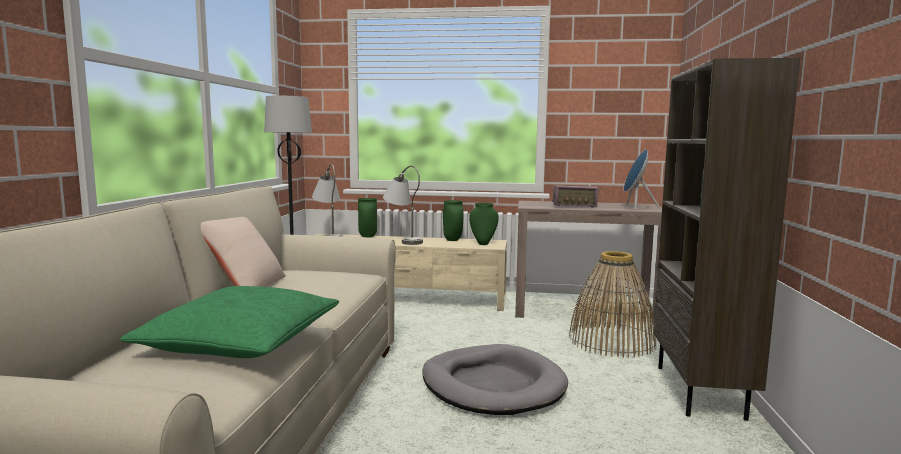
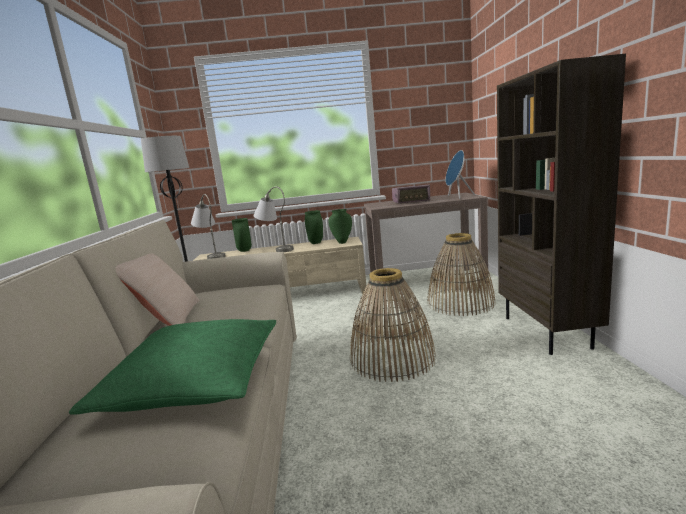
camera: 10 degrees left, 5 degrees up
(492, 385) = (392, 358): grey dog bed -> basket

